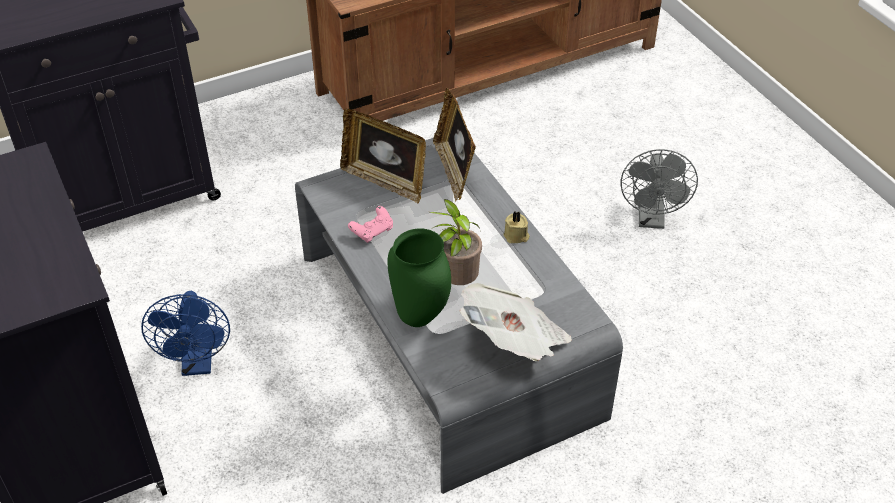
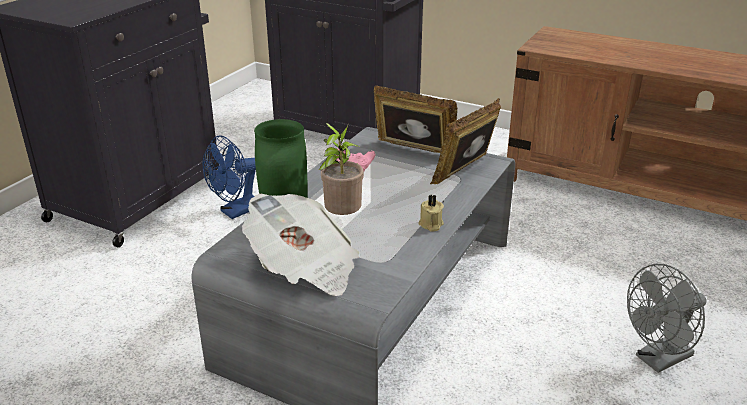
camera: 55 degrees right, 15 degrees down
(385, 181) = (413, 152): picture frame -> picture frame turned 120 degrees clockwise

